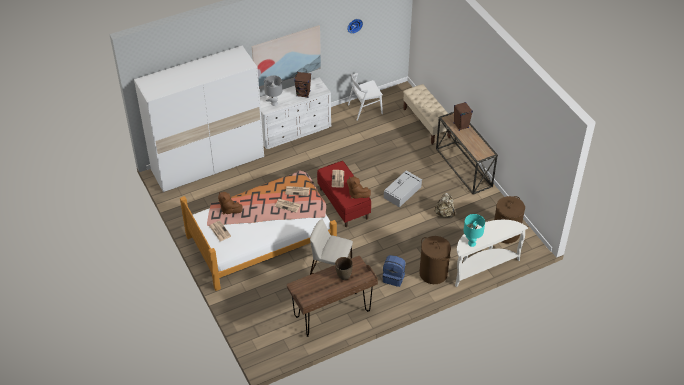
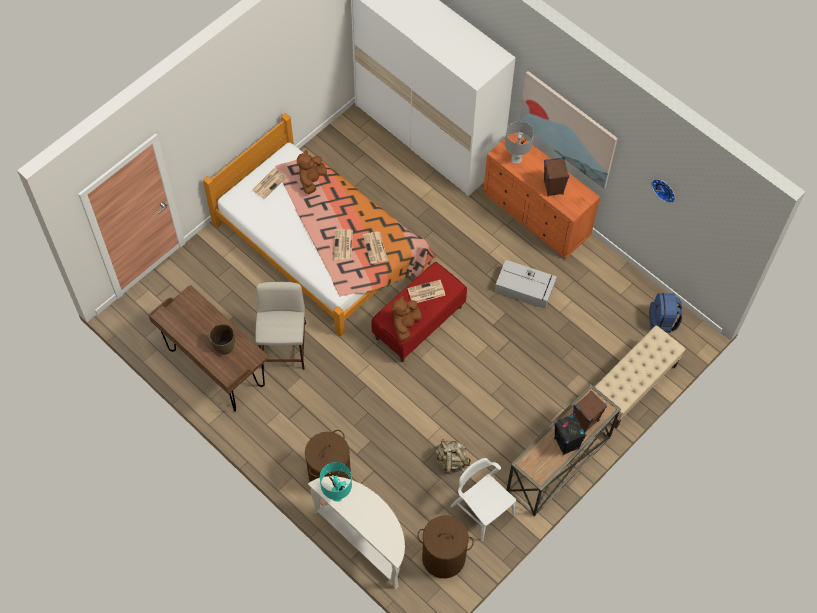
camera: 70 degrees right, 15 degrees up
(294, 130) = (537, 215): white dresser -> orange dresser
(364, 109) = (625, 292): white chair -> white chair (482, 510)
(394, 278) = (304, 426): blue backpack -> blue backpack (662, 321)
(403, 192) = (472, 393): grey storage box -> grey storage box (525, 288)
(472, 136) = (566, 443): none -> black speaker

